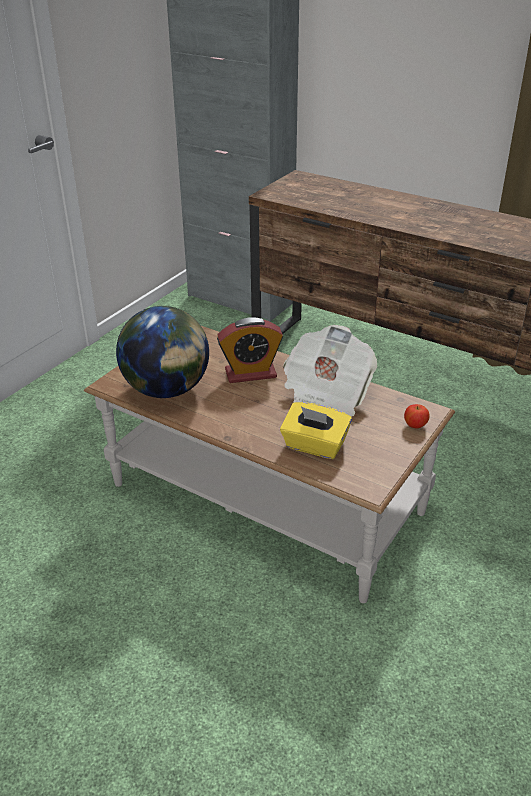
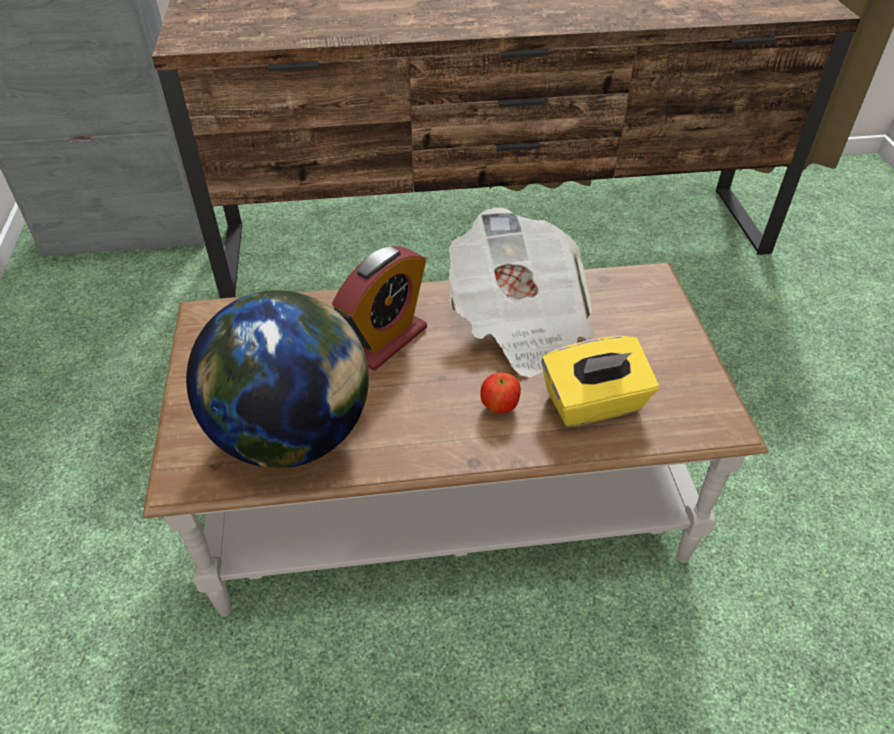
camera: 40 degrees left, 10 degrees up
(415, 426) = (663, 306): apple -> apple (499, 406)

